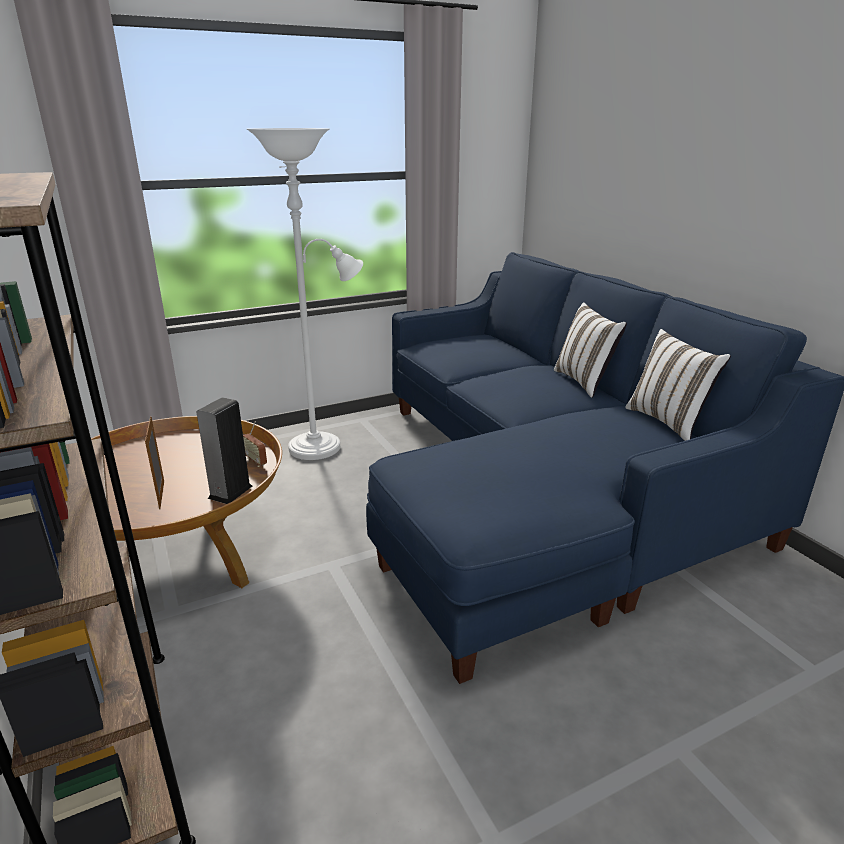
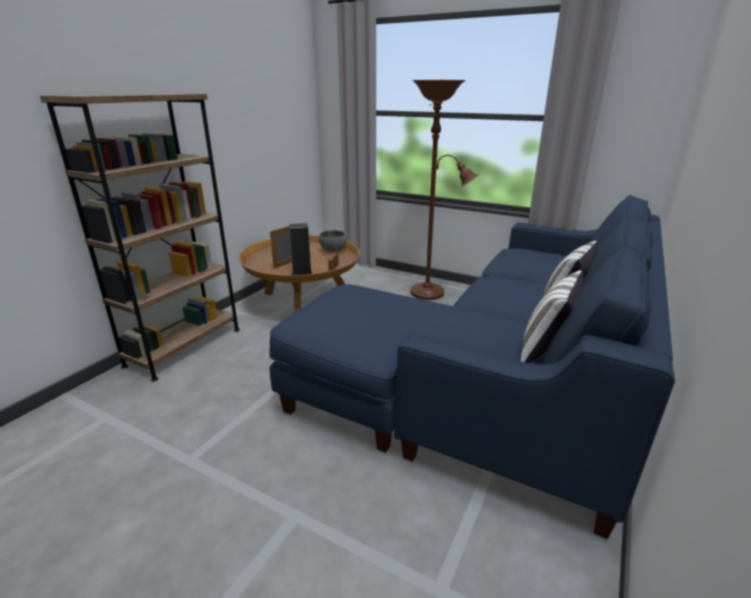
camera: 55 degrees right, 0 degrees up
(185, 438) = (333, 249): none -> grey bowl
(321, 446) = (431, 293): white floor lamp -> brown floor lamp

